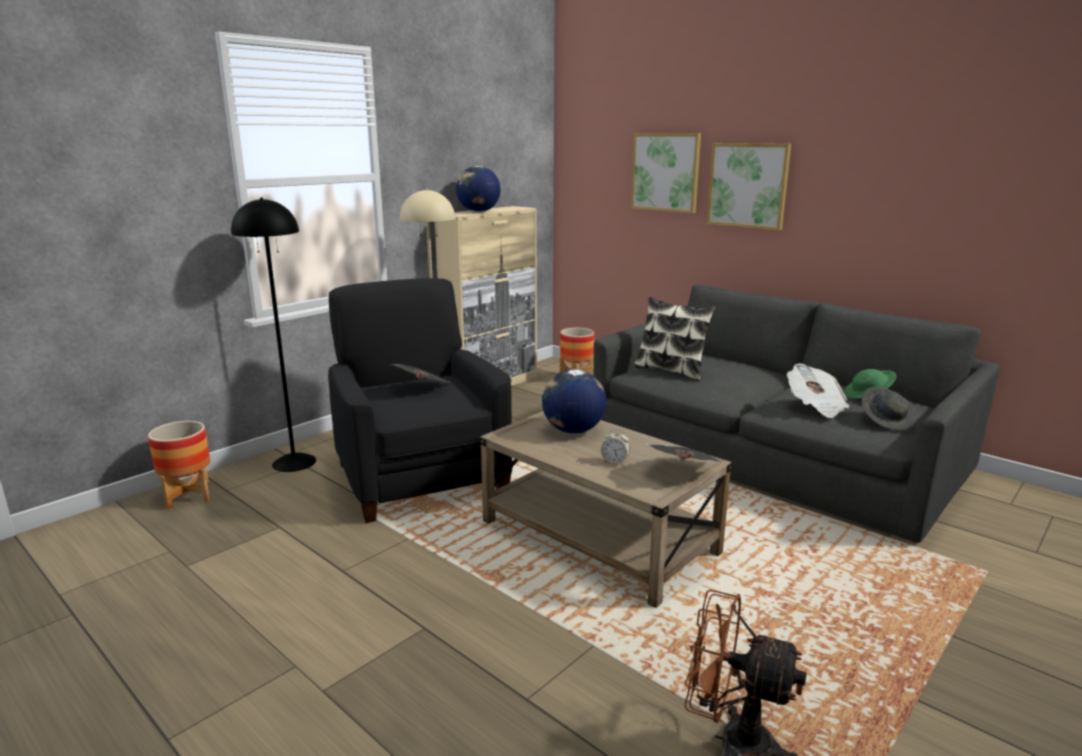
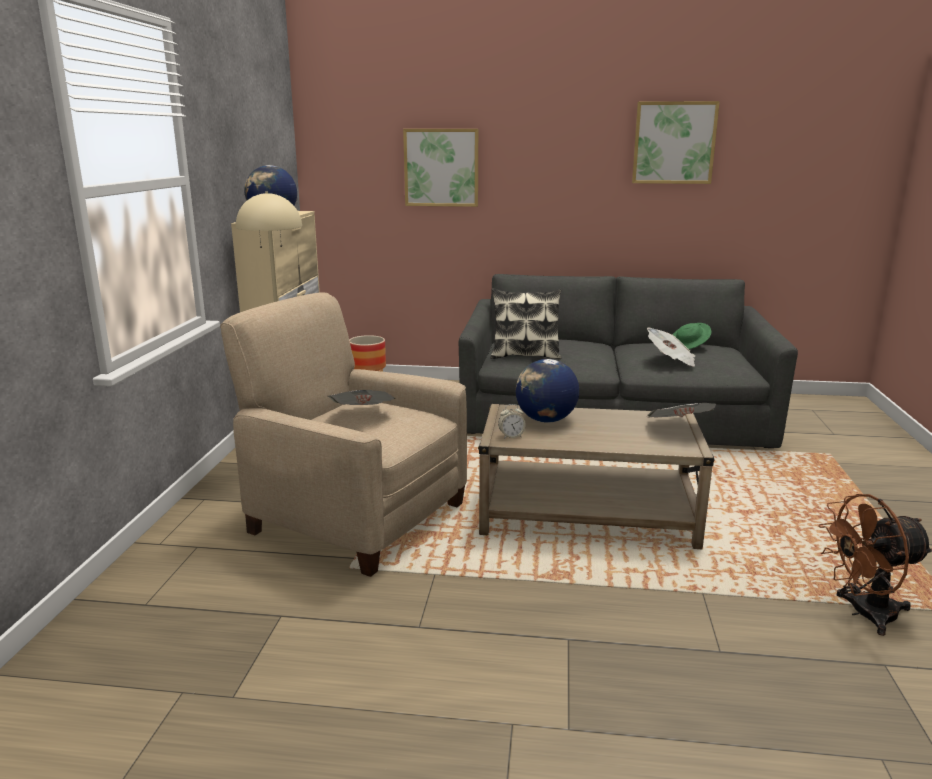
camera: 35 degrees left, 0 degrees up
(188, 497) = (103, 629): planter -> none
(294, 462) = (186, 548): black floor lamp -> none
(420, 476) = (356, 517): black armchair -> beige armchair
(615, 462) = (622, 435): alarm clock -> alarm clock (511, 436)
(748, 185) = (531, 177): picture -> picture (674, 143)
(887, 421) = (727, 361): grey hat -> none

